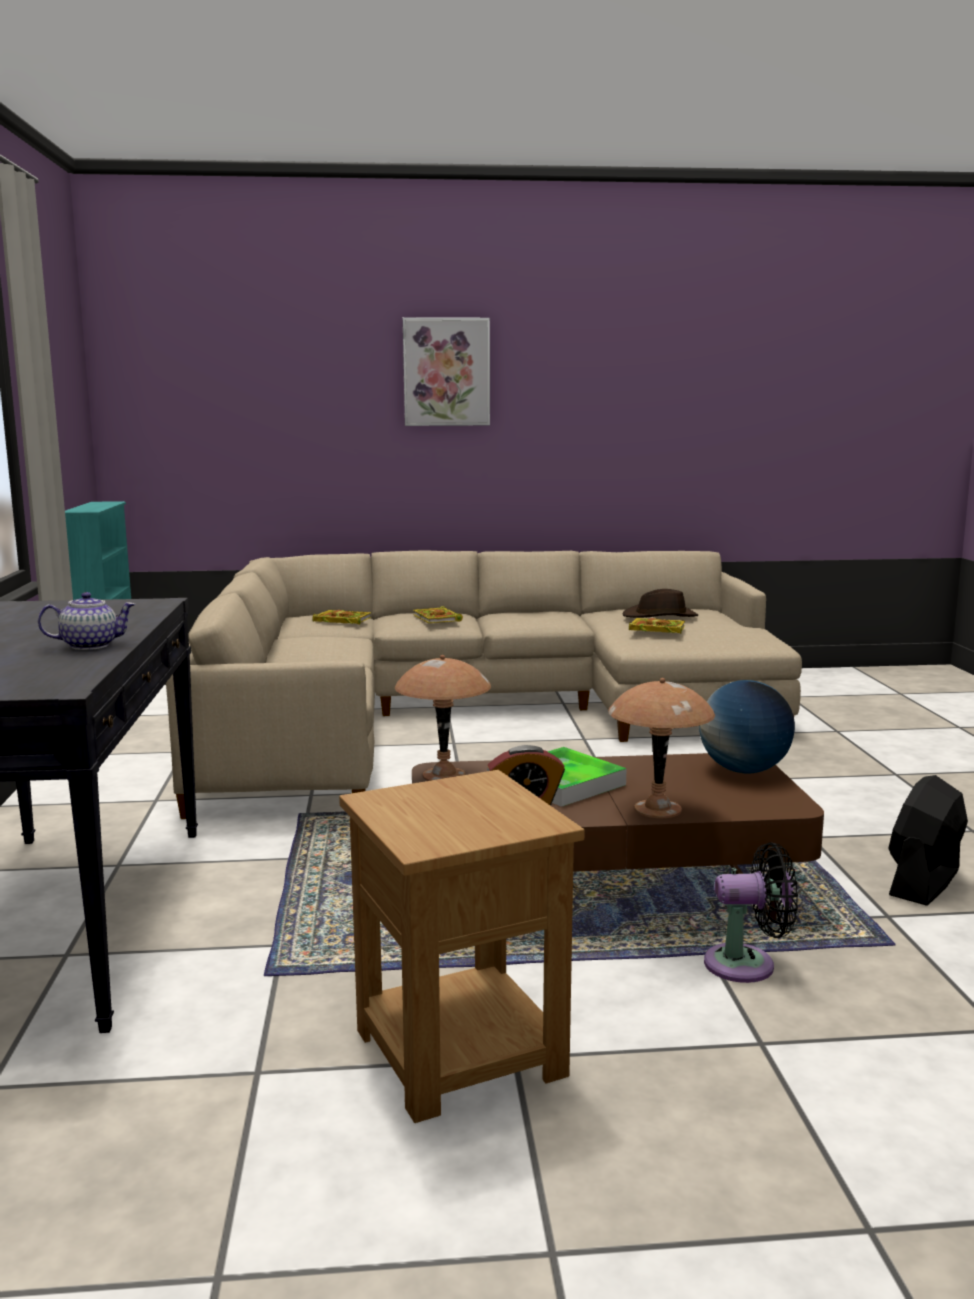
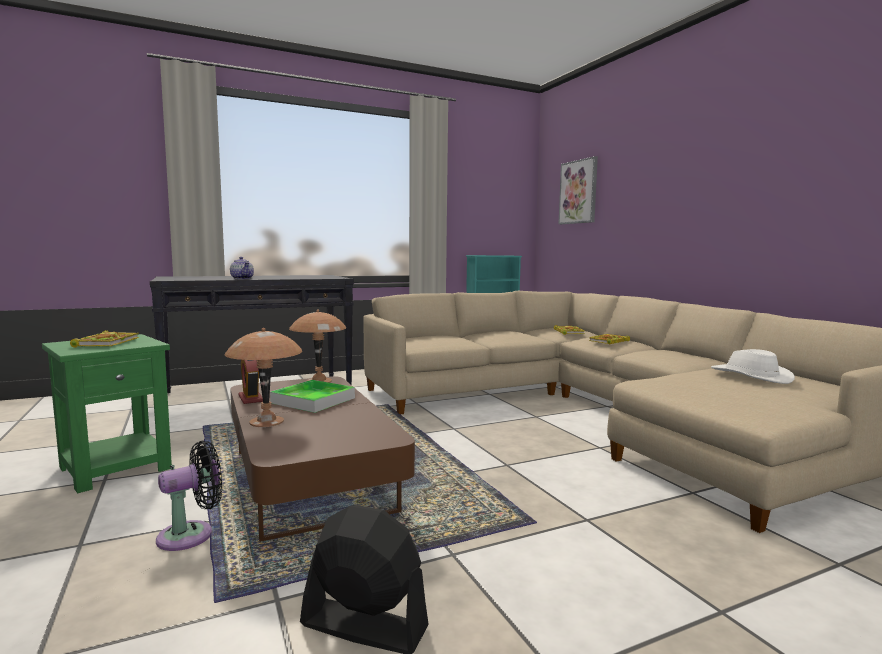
camera: 70 degrees right, 5 degrees down
(446, 372) = (691, 166): picture -> picture (578, 192)
(457, 1051) = (117, 467): brown side table -> green side table
(655, 629) = (696, 378): book -> book (107, 342)
(660, 616) = (750, 376): brown hat -> white hat
(744, 770) = (361, 439): globe -> none
(747, 964) = (191, 534): black fan -> black fan turned 105 degrees counterclockwise

